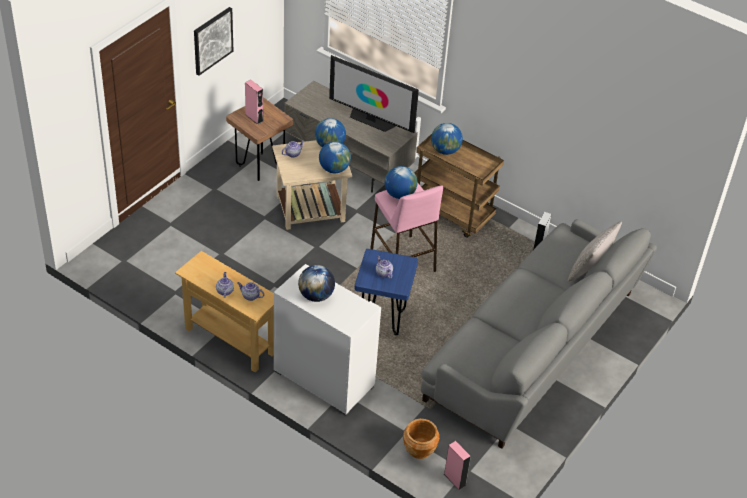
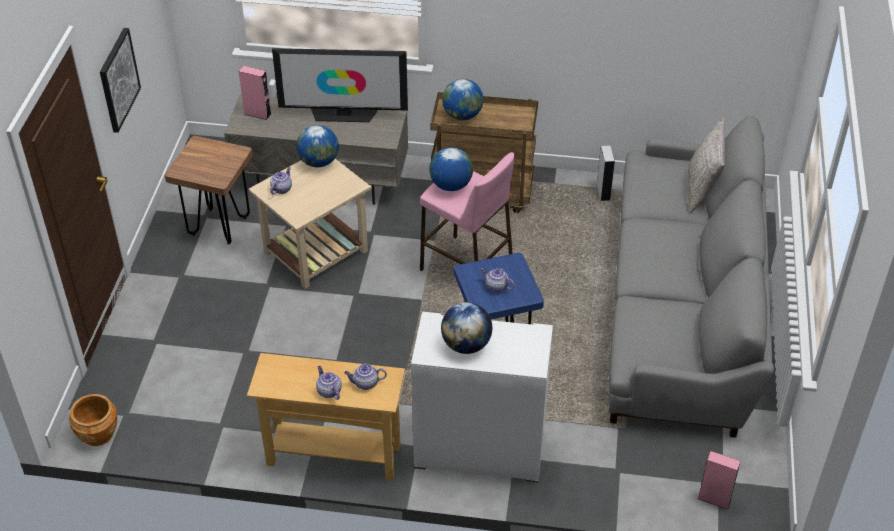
camera: 25 degrees left, 0 degrees up
(254, 118) = (202, 164): pink speaker -> pink speaker (257, 114)
(334, 169) = (345, 187): globe -> none
(419, 449) = (649, 482): brown planter -> brown planter (98, 433)

